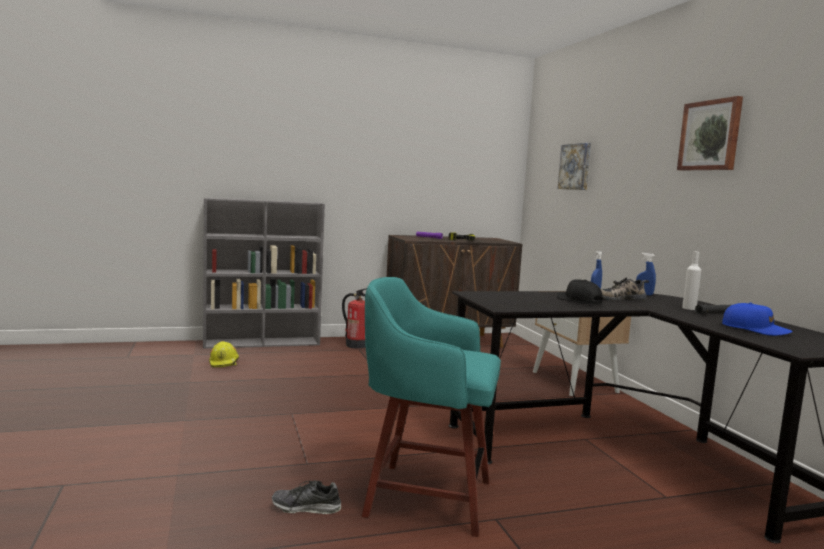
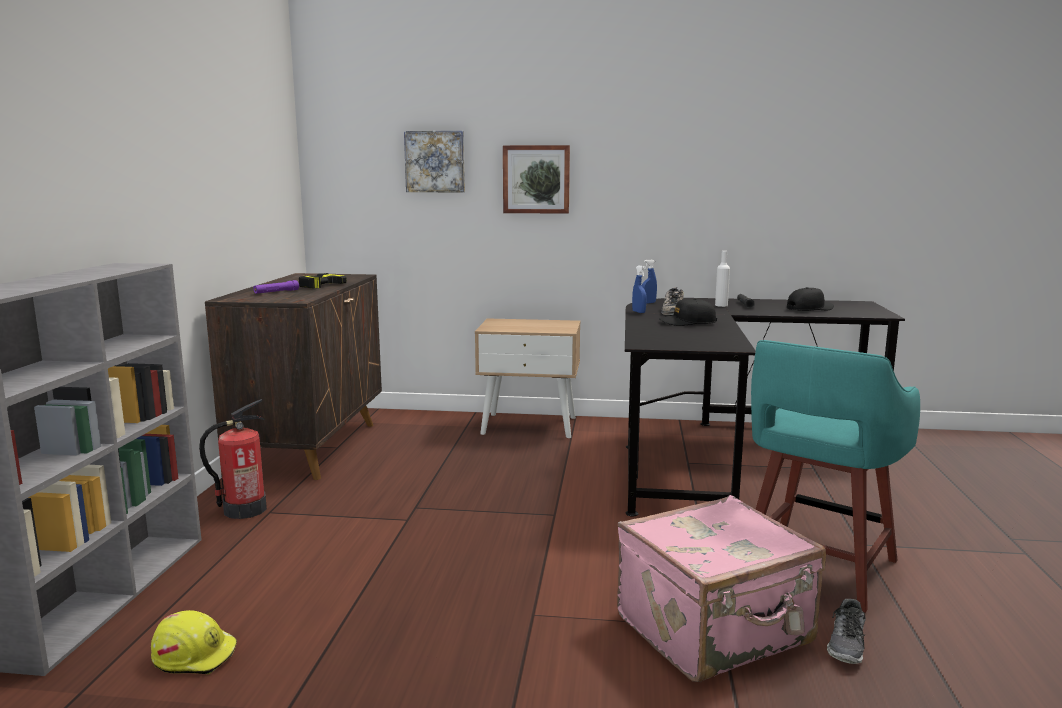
camera: 65 degrees left, 5 degrees up
(300, 462) = (716, 631): none -> pink suitcase
(710, 135) = (666, 133): picture -> picture (536, 179)
(755, 329) = (809, 308): blue cap -> black cap

